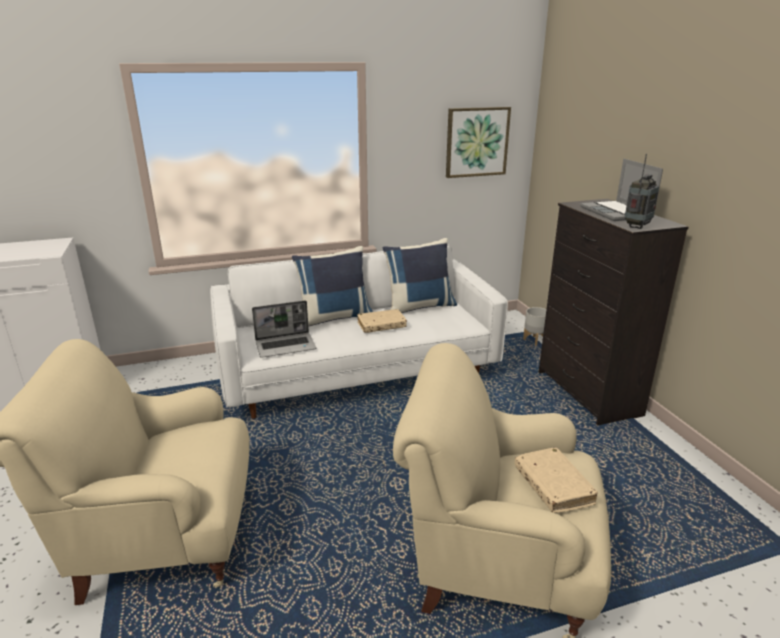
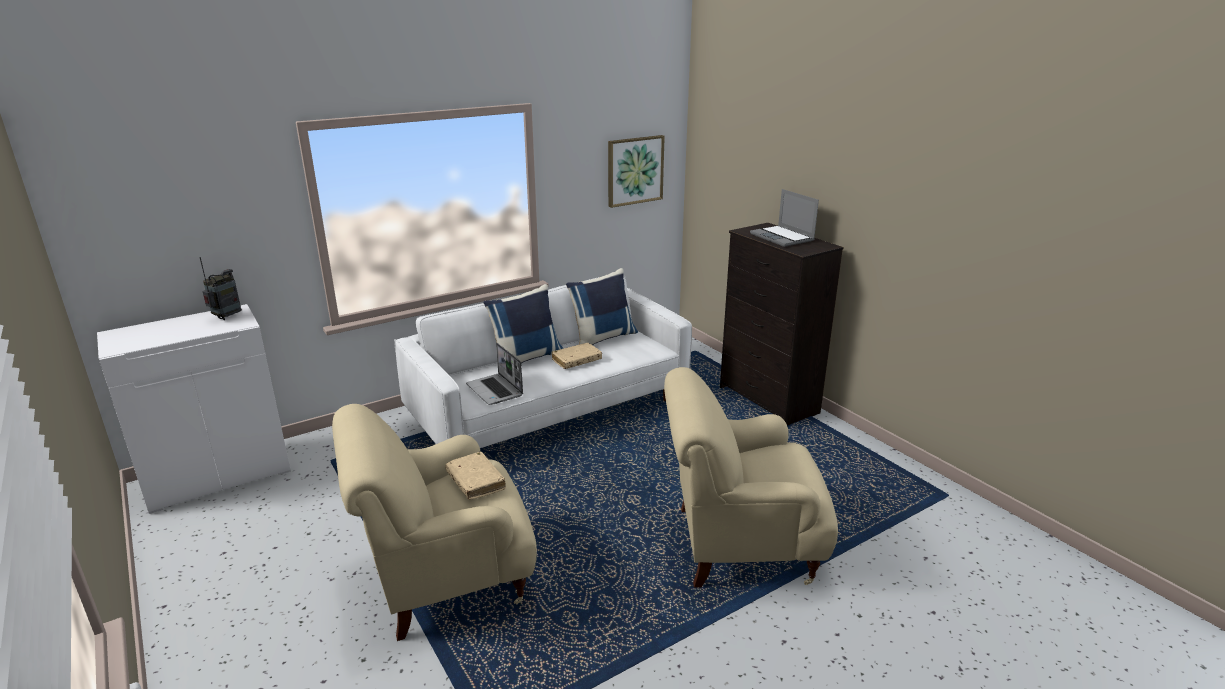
camera: 15 degrees left, 0 degrees up
(286, 346) = (495, 390): laptop -> laptop turned 90 degrees clockwise
(535, 340) = (706, 358): grey planter -> none
(553, 486) = (783, 468): beige book -> beige book (475, 481)
(637, 227) = (804, 251): radio -> radio (227, 317)

